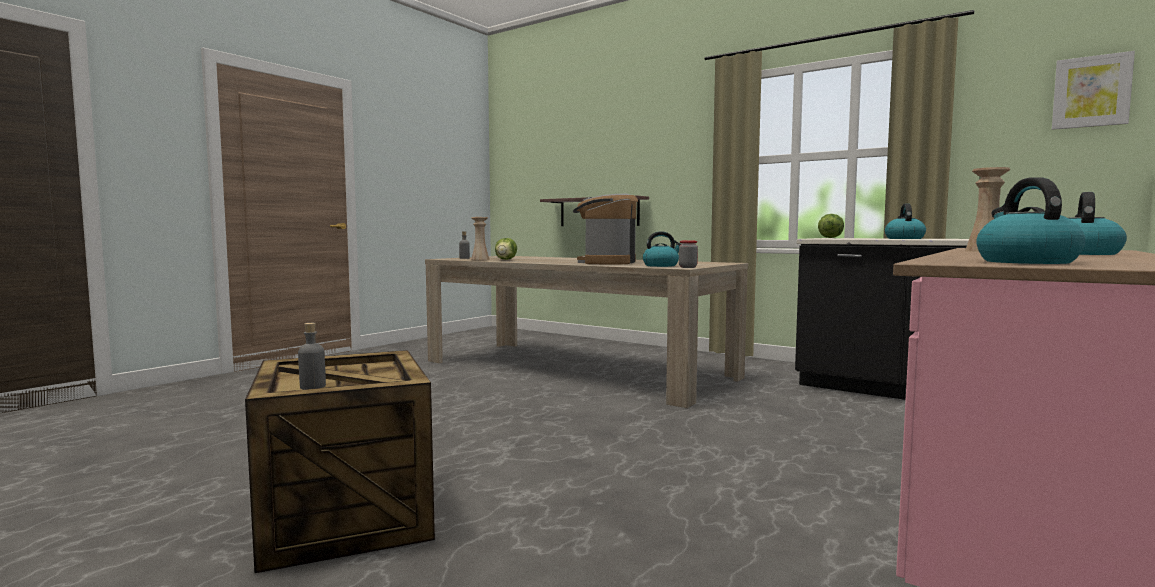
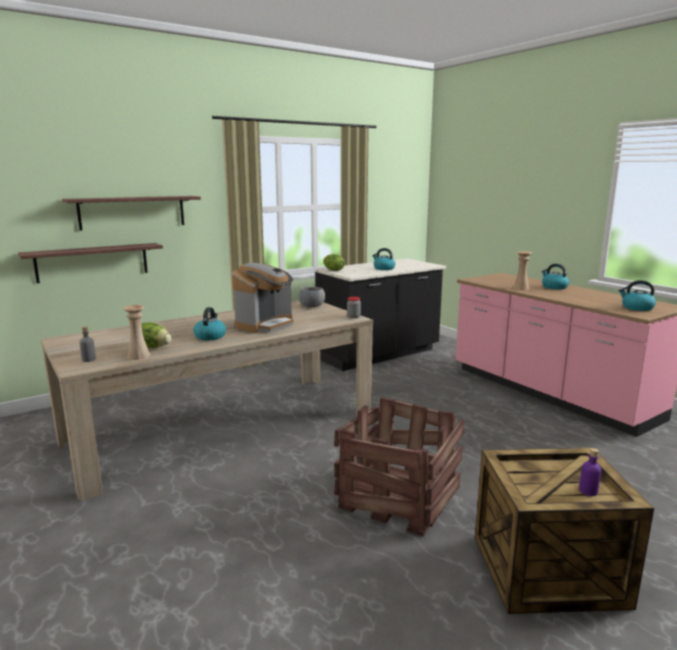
camera: 70 degrees left, 10 degrees up
(312, 386) = (588, 491): grey bottle -> purple bottle
(482, 437) = (400, 497): none -> crate
(606, 262) = (265, 325): coffee machine -> coffee machine turned 90 degrees counterclockwise
(633, 166) = (132, 212): none -> shelf
(661, 265) = (326, 319): kettle -> kettle (210, 336)
(707, 263) = (311, 306): none -> grey bowl
(1091, 92) = (410, 180): picture -> none

